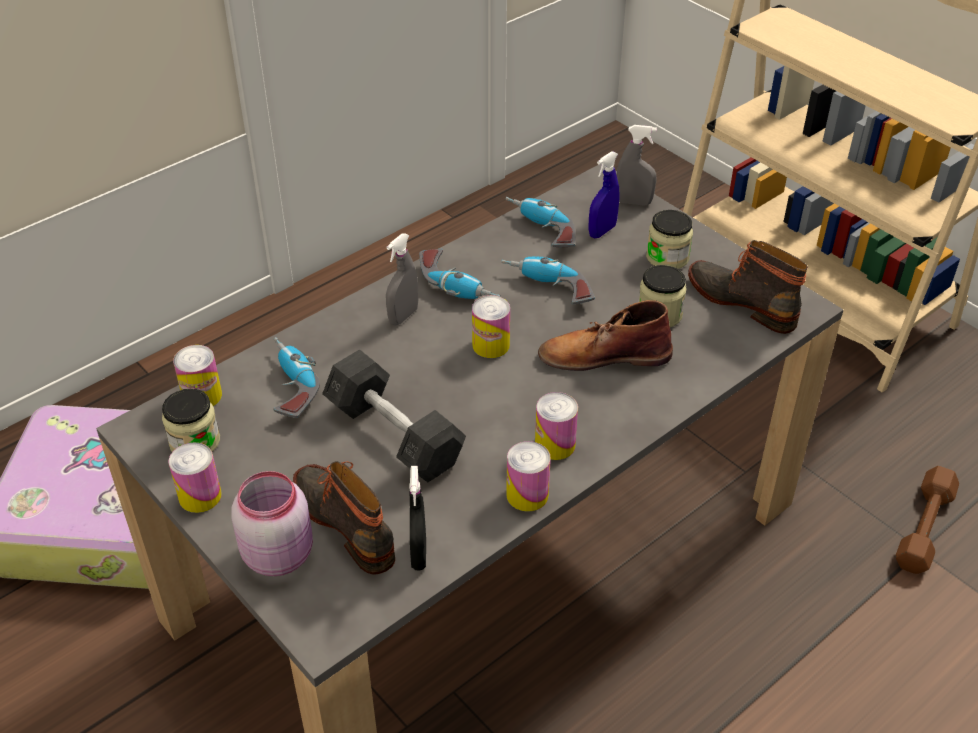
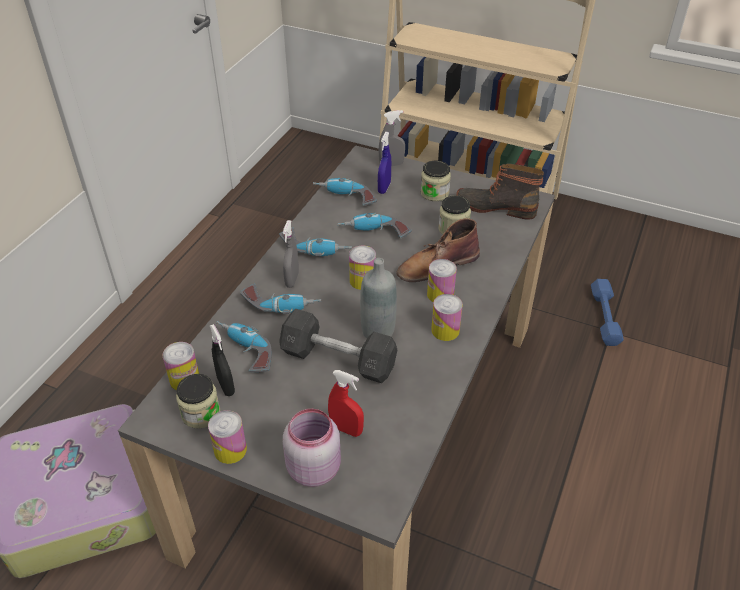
camera: 25 degrees left, 0 degrees up
(347, 522) = (346, 429): boot -> red spray bottle
(370, 343) = (281, 305): none -> power drill
(418, 554) = (407, 432): black spray bottle -> black spray bottle (226, 386)
(467, 416) = (378, 331): none -> grey bottle
(527, 495) = (449, 368): can -> can (440, 294)
(925, 527) = (605, 317): brown dumbbell -> blue dumbbell

